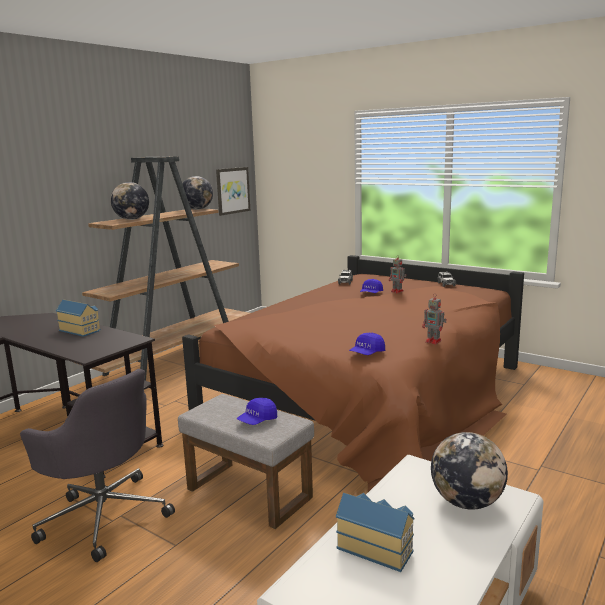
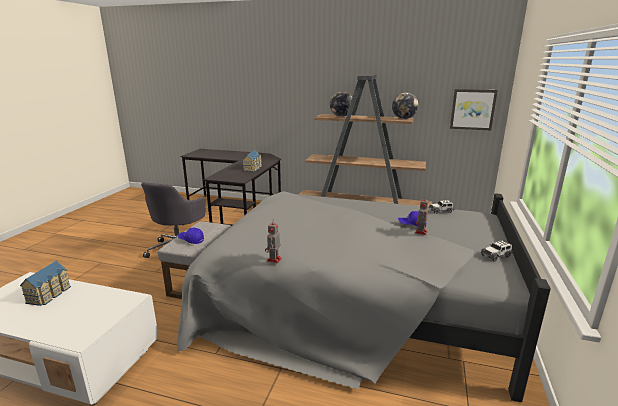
camera: 70 degrees right, 5 degrees up
(367, 354) = (235, 238): blue cap -> none
(372, 397) = (355, 303): brown bed -> grey bed
(466, 502) = (81, 320): globe -> none

